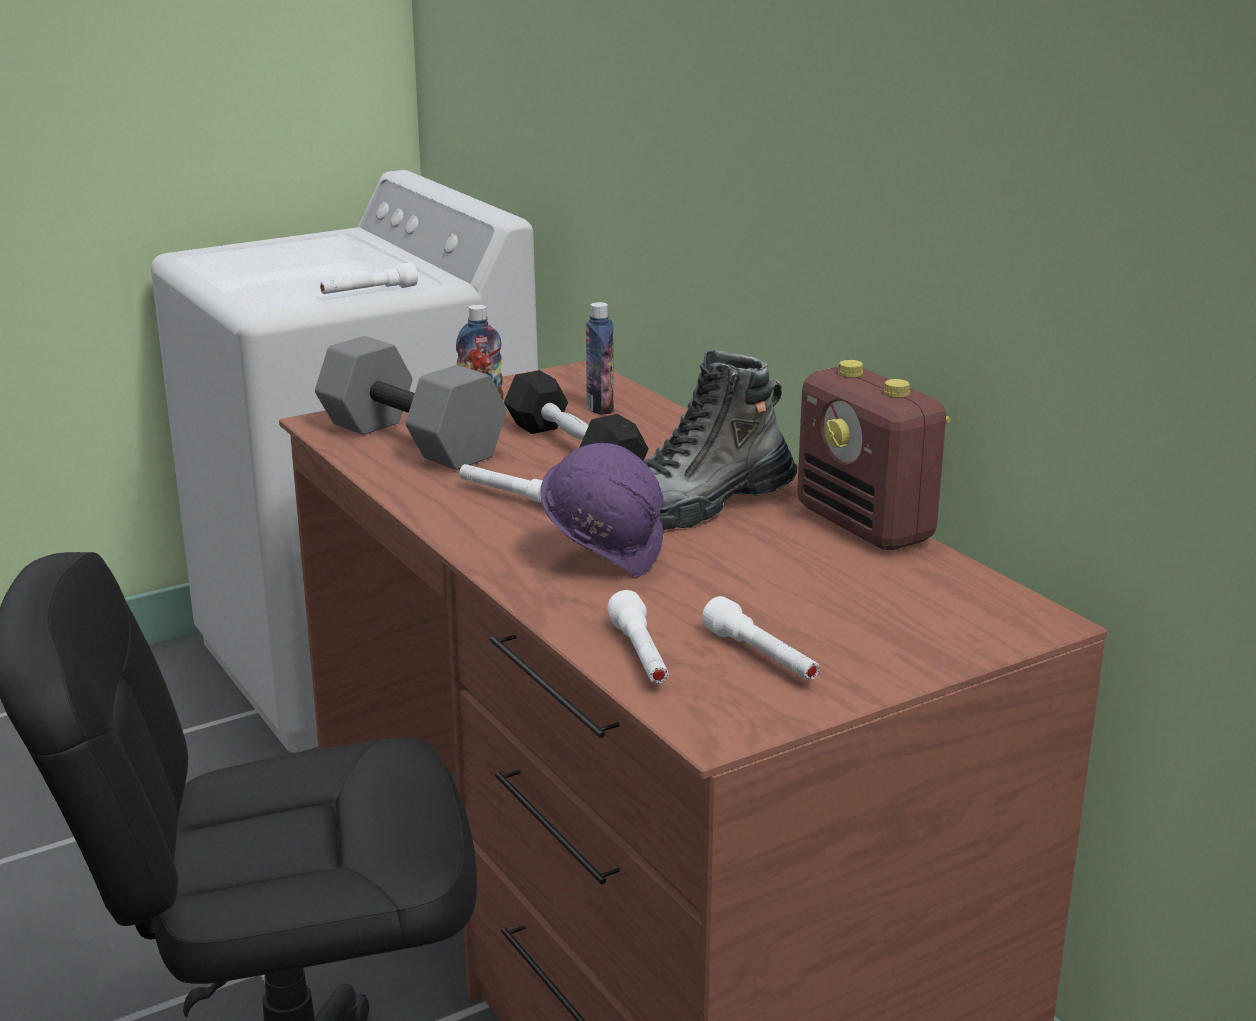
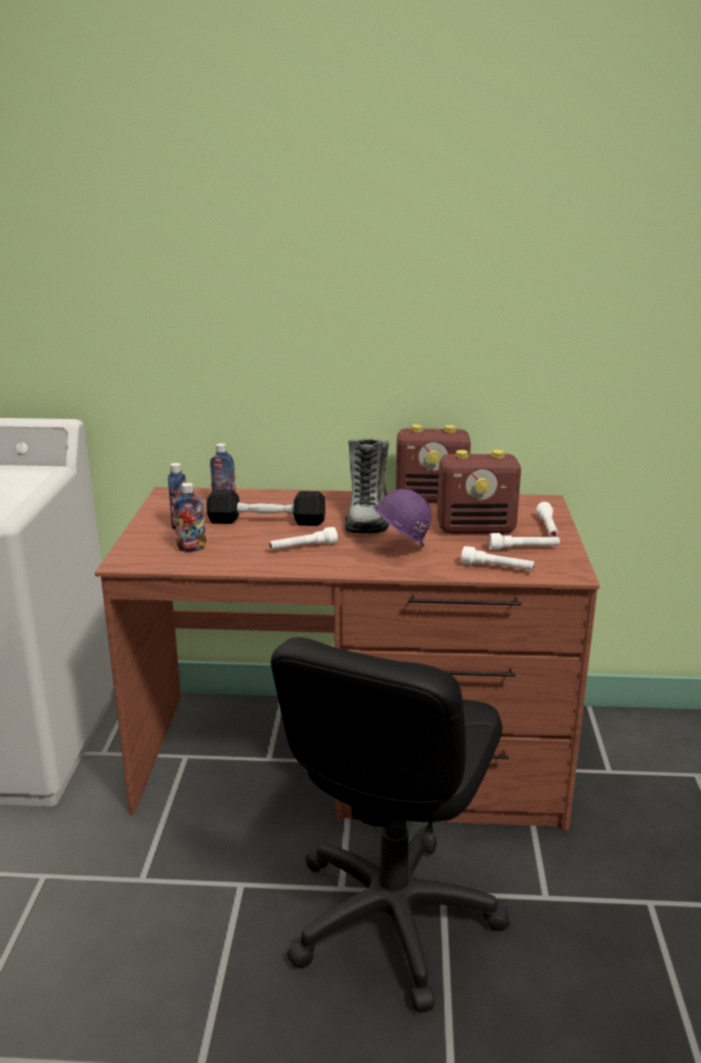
camera: 55 degrees left, 0 degrees up
(369, 293) = (29, 488): white flashlight -> white flashlight (548, 528)
(415, 440) = (191, 548): grey dumbbell -> bottle
(790, 595) = (477, 528): none -> radio

